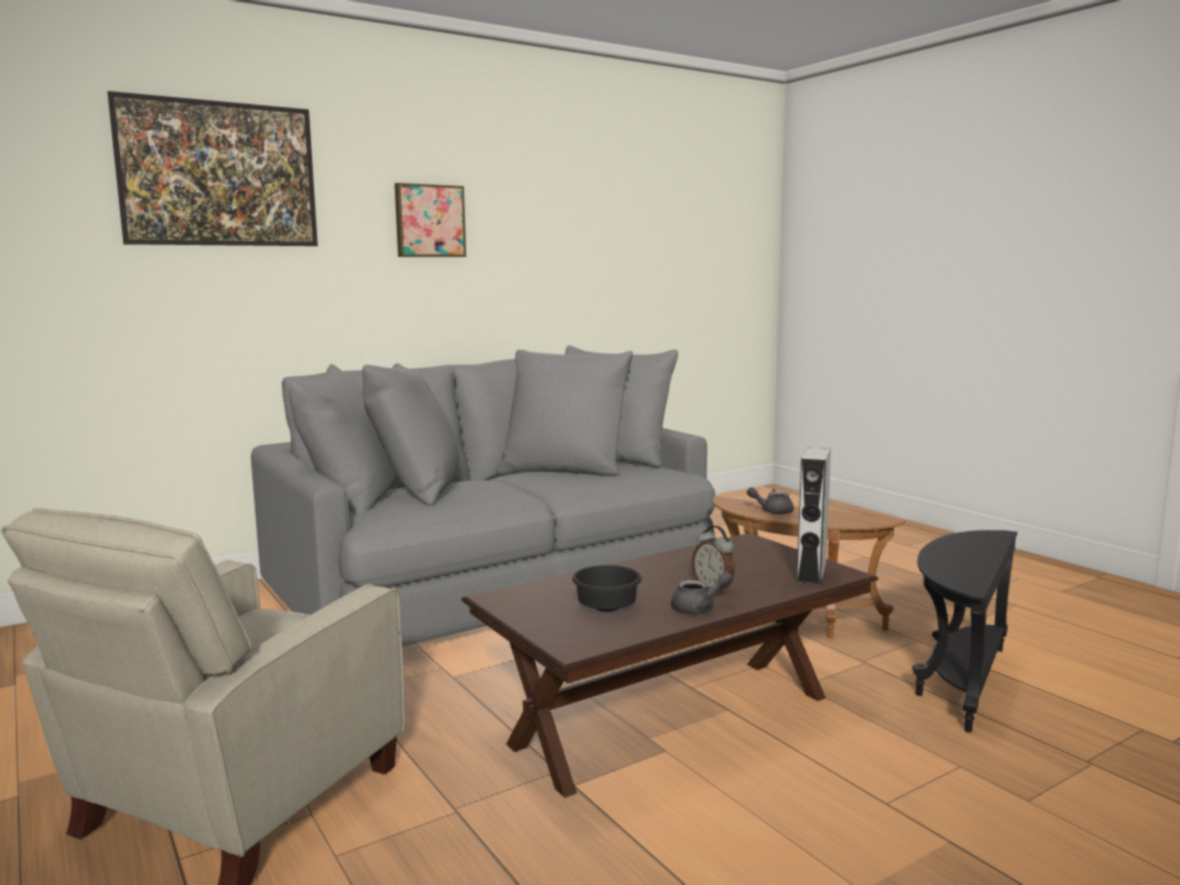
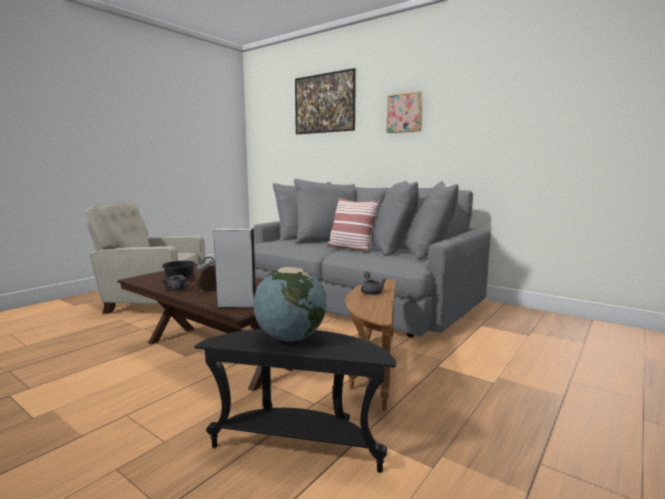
camera: 70 degrees right, 0 degrees up
(534, 483) = (351, 248): none -> pillow
(953, 557) = (290, 338): none -> globe

